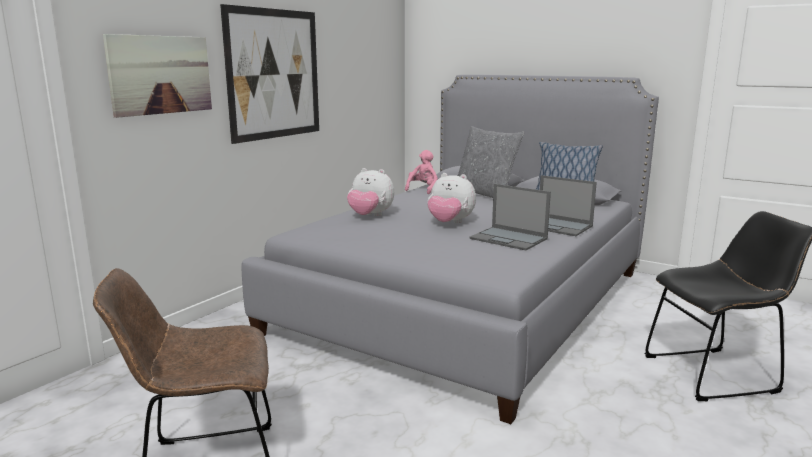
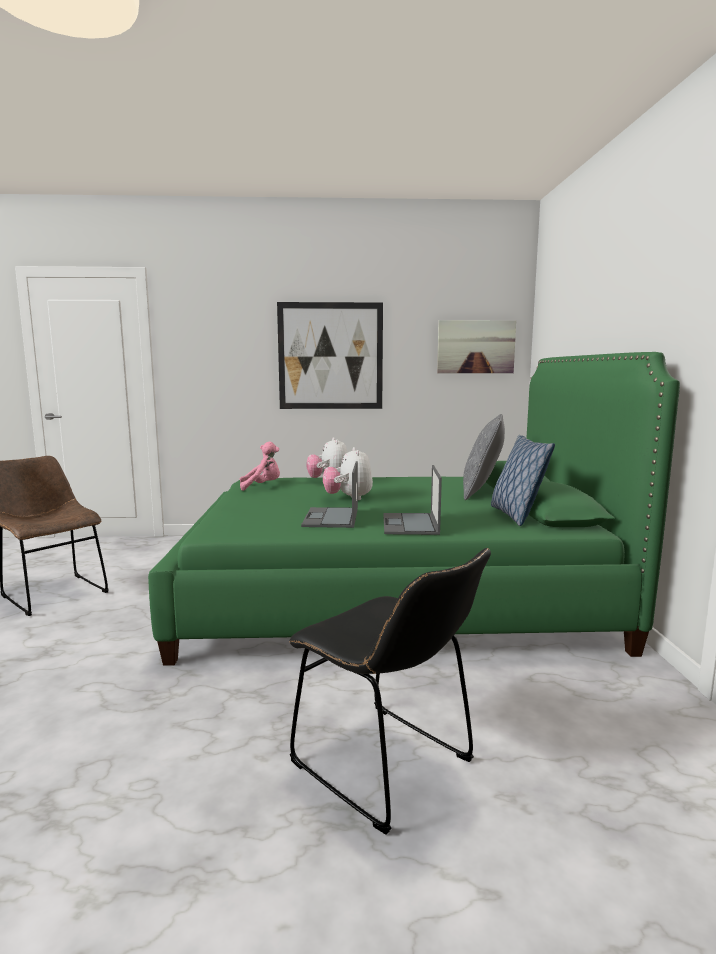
camera: 55 degrees right, 5 degrees down
(161, 75) = (220, 354): picture -> picture (476, 347)
(423, 189) = (452, 477): pink plush toy -> pink plush toy (262, 486)
(466, 301) = (392, 593): grey bed -> green bed

